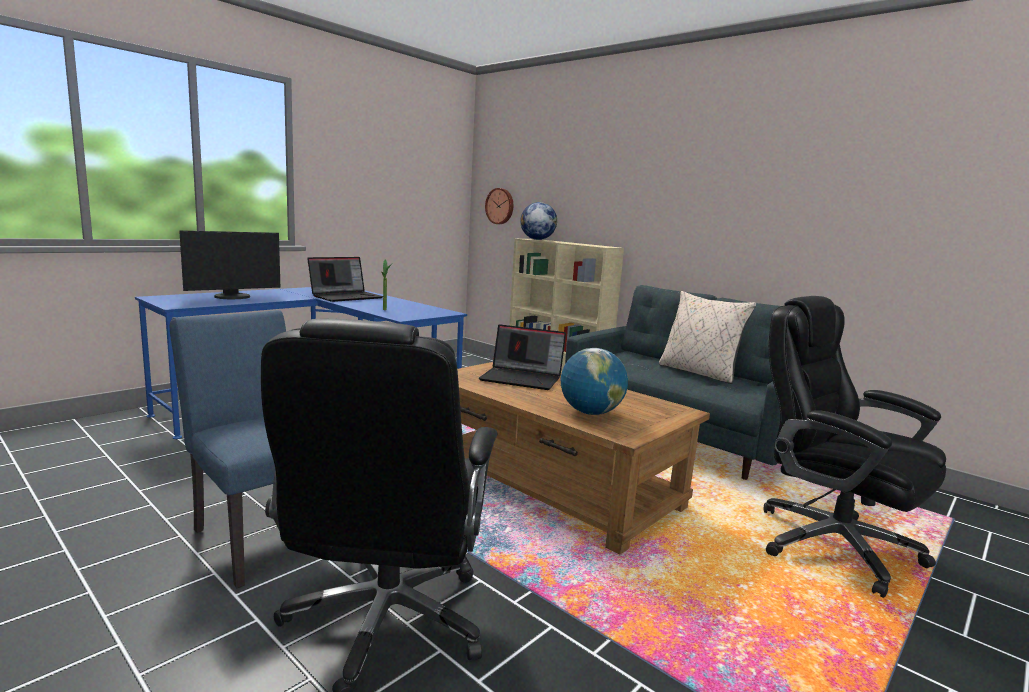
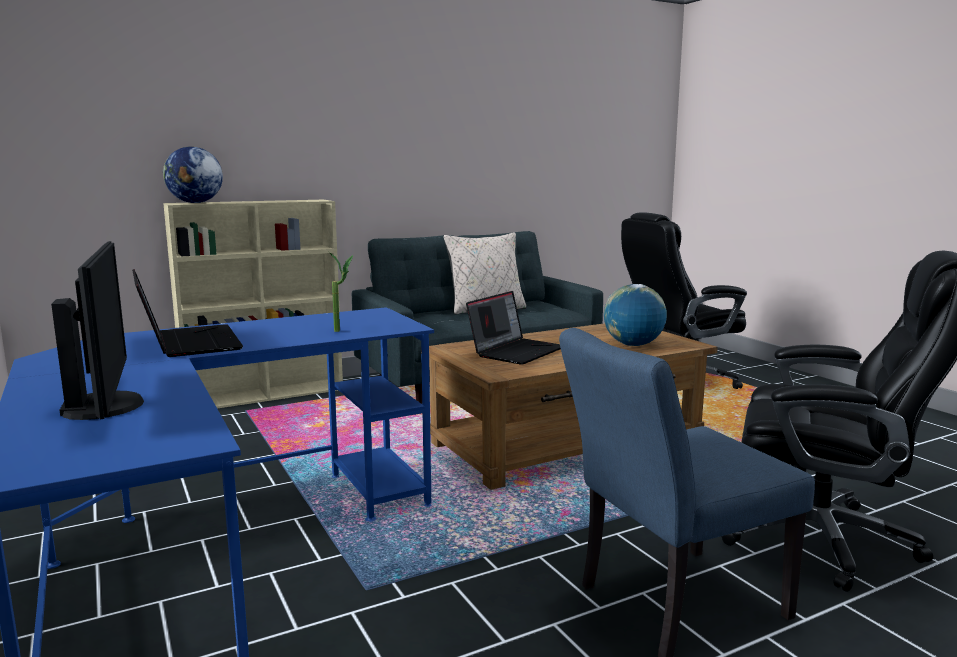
camera: 70 degrees left, 0 degrees up
(500, 206) = (69, 155): wall clock -> none

